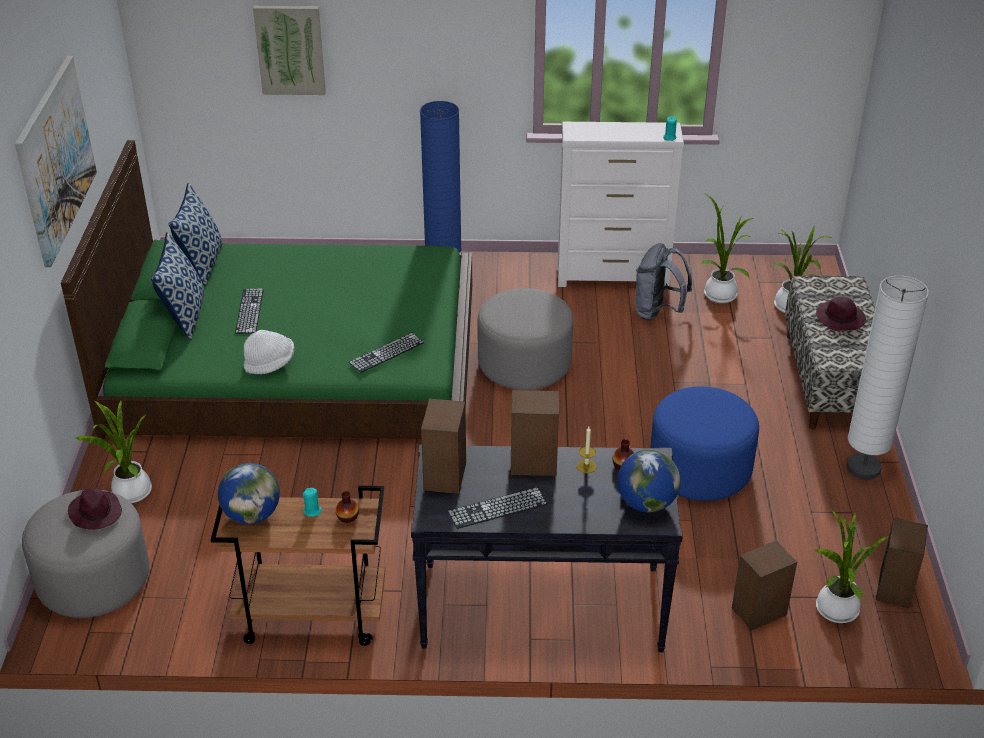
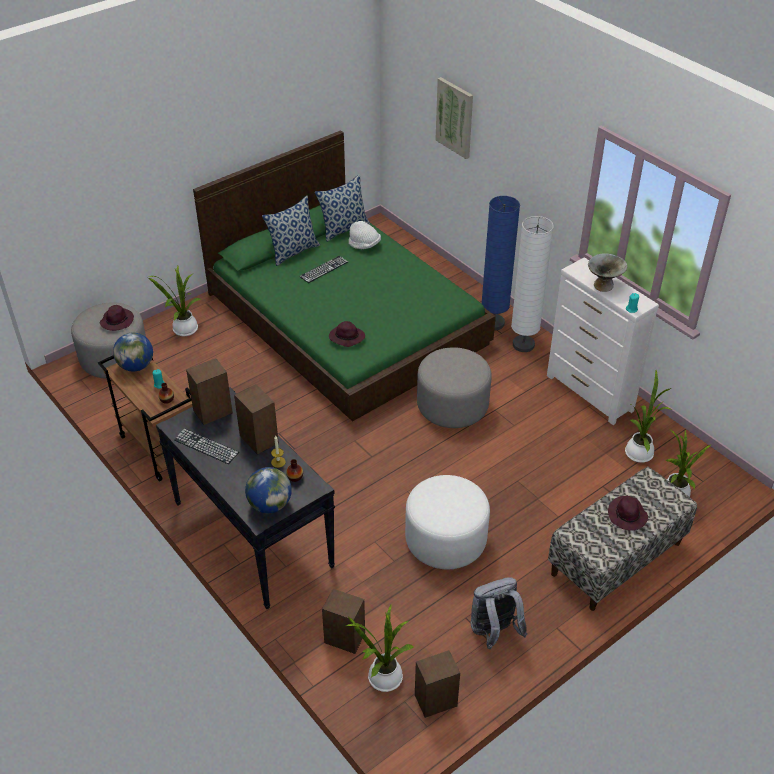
camera: 50 degrees right, 5 degrees up
(55, 159) = (228, 116): picture -> none
(270, 363) = (289, 303): white hat -> white hat (364, 245)
(386, 352) = (346, 337): keyboard -> purple hat
(617, 133) = (603, 285): none -> grey bowl
(658, 312) = (580, 434): grey backpack -> grey backpack (494, 632)
(699, 470) = (445, 539): blue ottoman -> white ottoman
(863, 468) = (541, 624): white floor lamp -> white floor lamp (523, 345)

